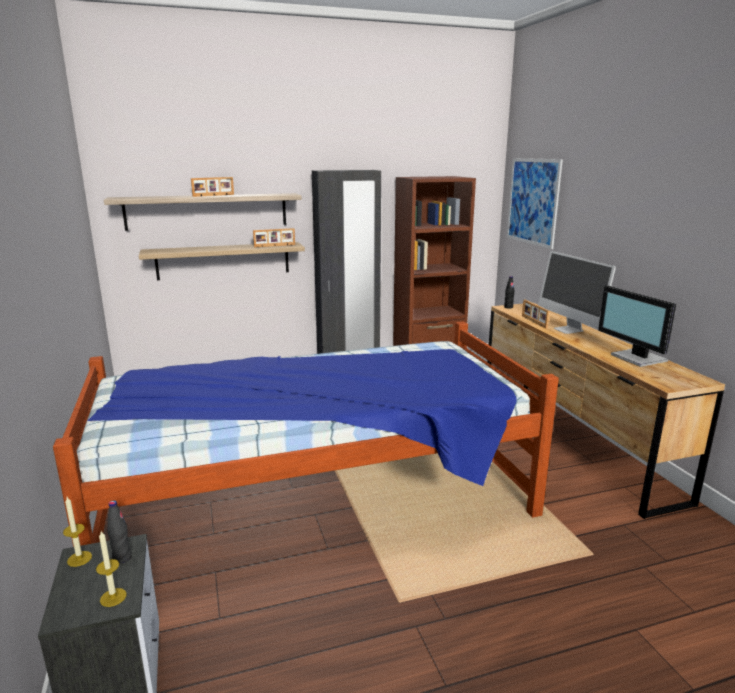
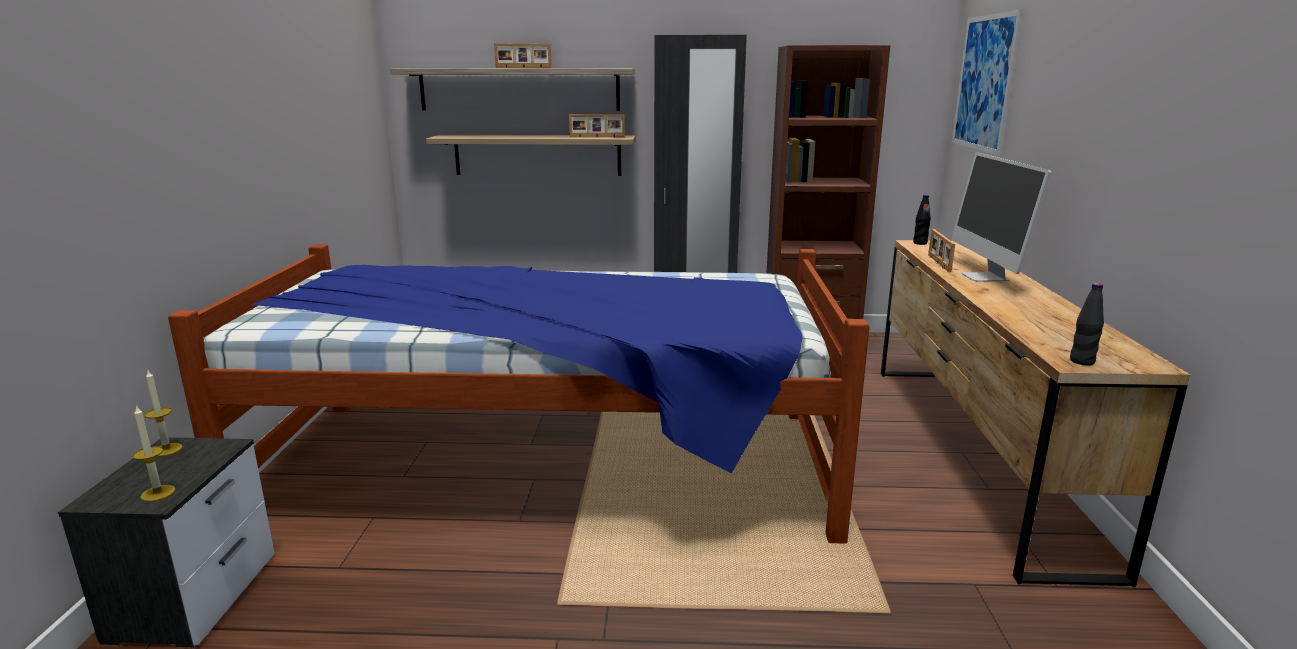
camera: 20 degrees right, 0 degrees up
(122, 557) = (205, 457): black bottle -> black bottle (1082, 361)
(637, 358) = (1061, 323): monitor -> none

